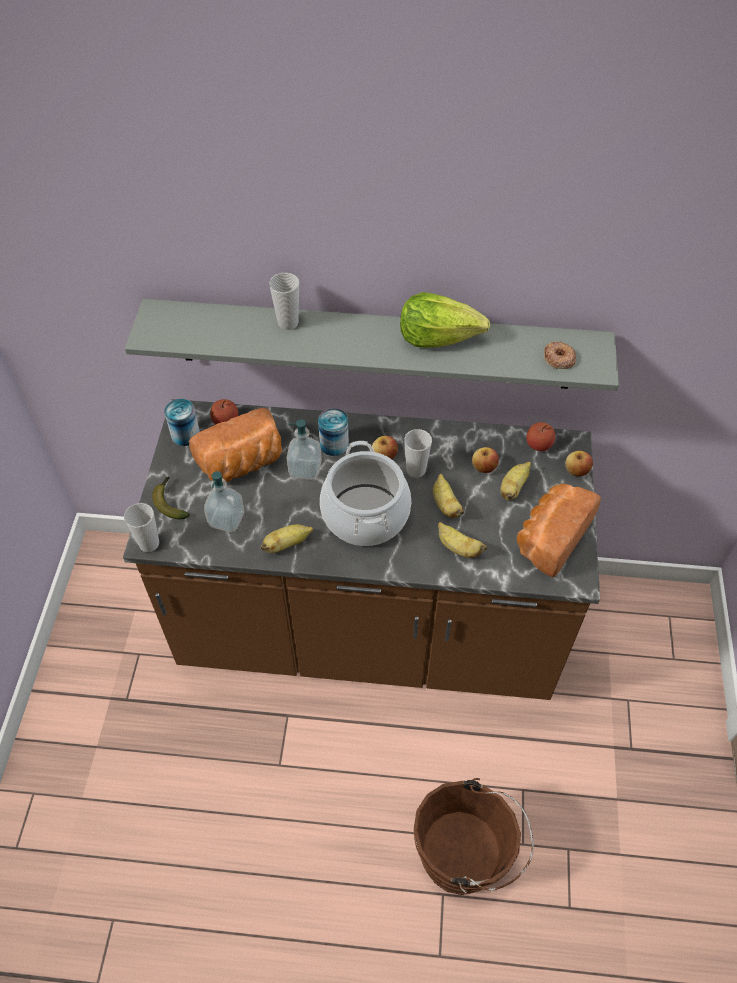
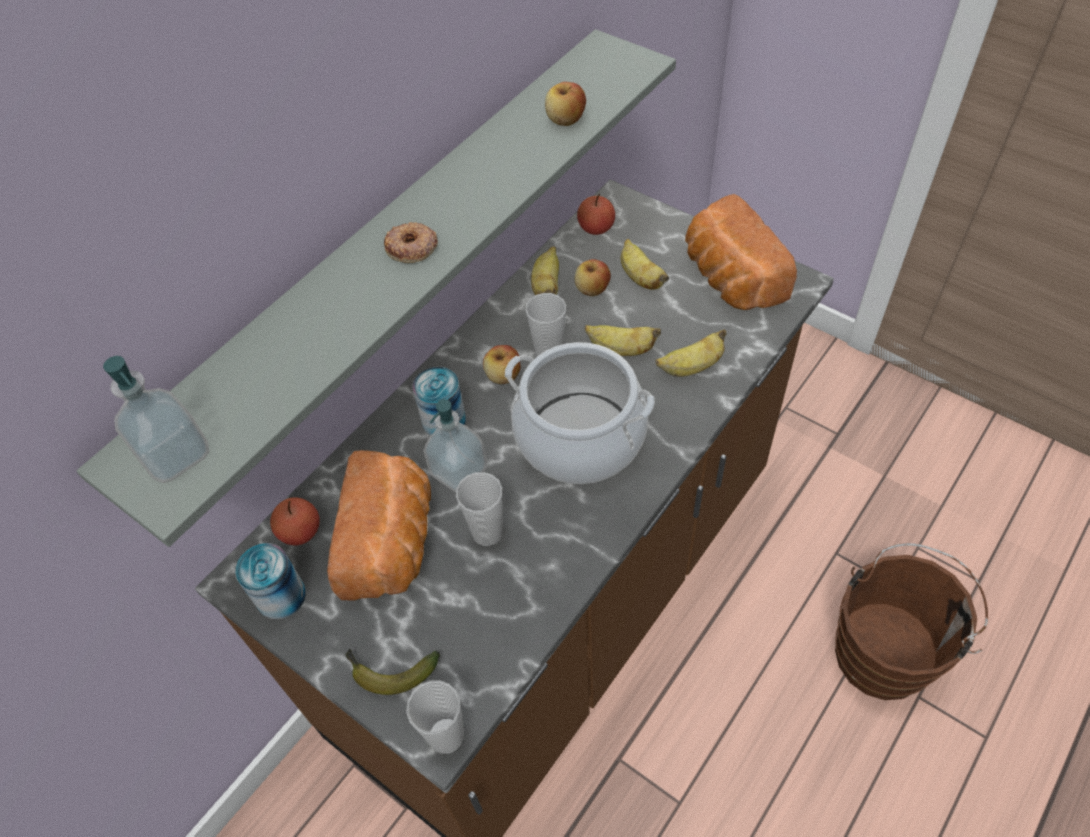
camera: 55 degrees left, 0 degrees up
(226, 519) = (475, 606): soap dispenser -> soap dispenser (175, 455)
(287, 544) = (568, 548): banana -> banana (547, 286)
(288, 323) = (310, 306): cup -> cup (487, 532)
(438, 337) = (476, 167): lettuce -> none
(559, 358) = (600, 84): donut -> donut (411, 247)
(576, 471) = (655, 215): apple -> apple (566, 120)

